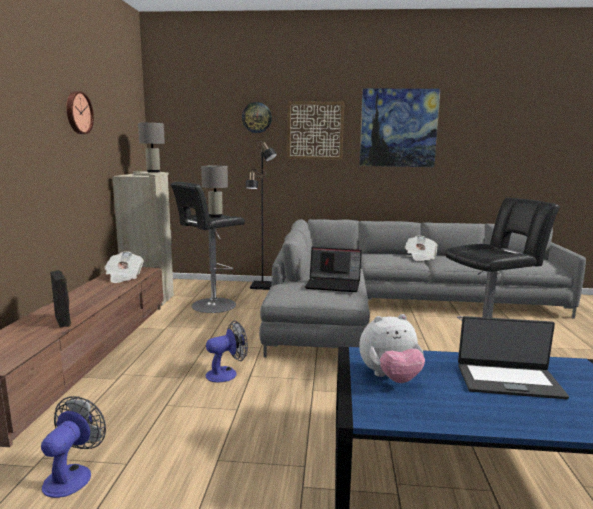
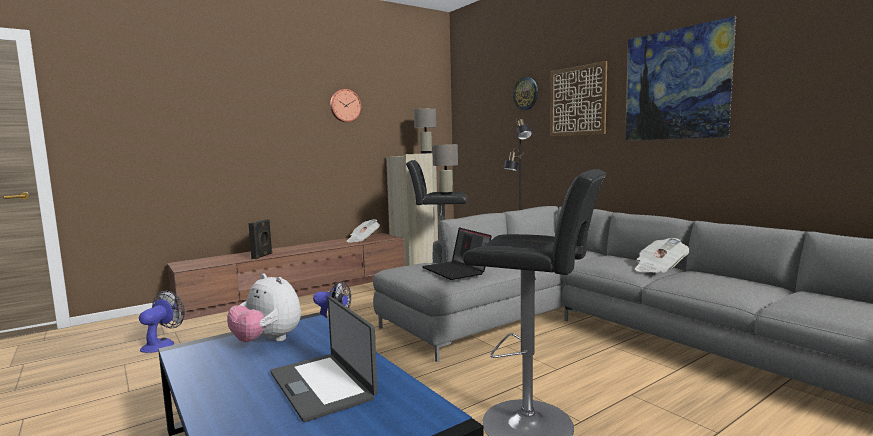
camera: 50 degrees right, 5 degrees down
(72, 475) = (162, 344): fan -> fan turned 45 degrees counterclockwise

